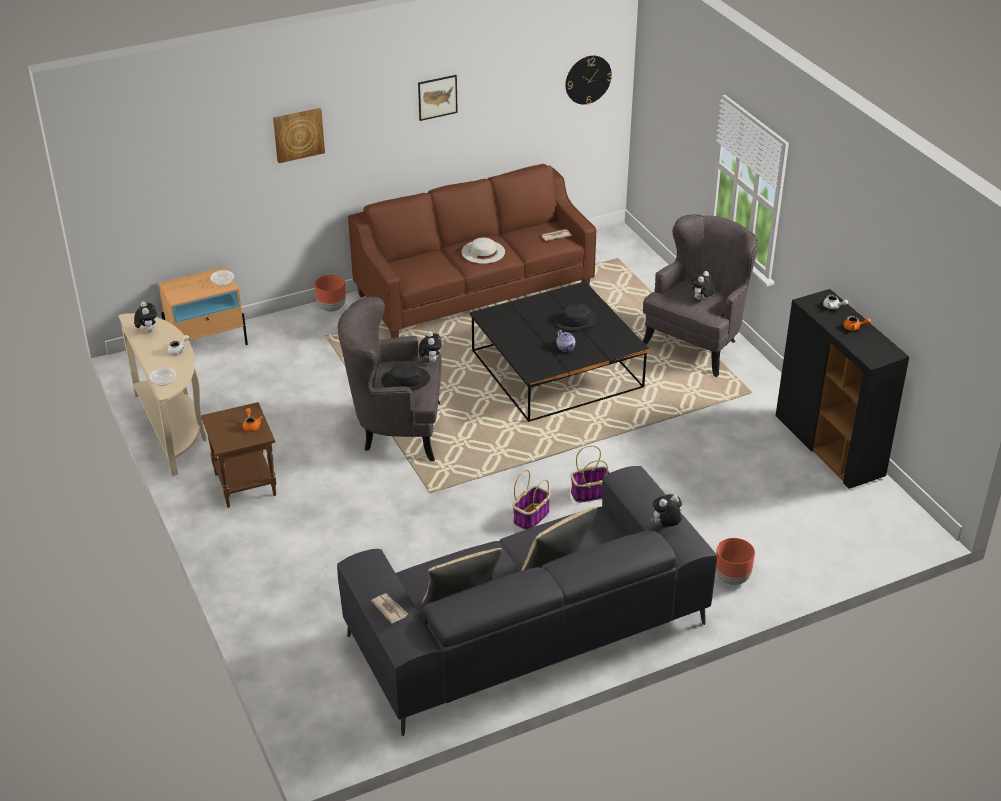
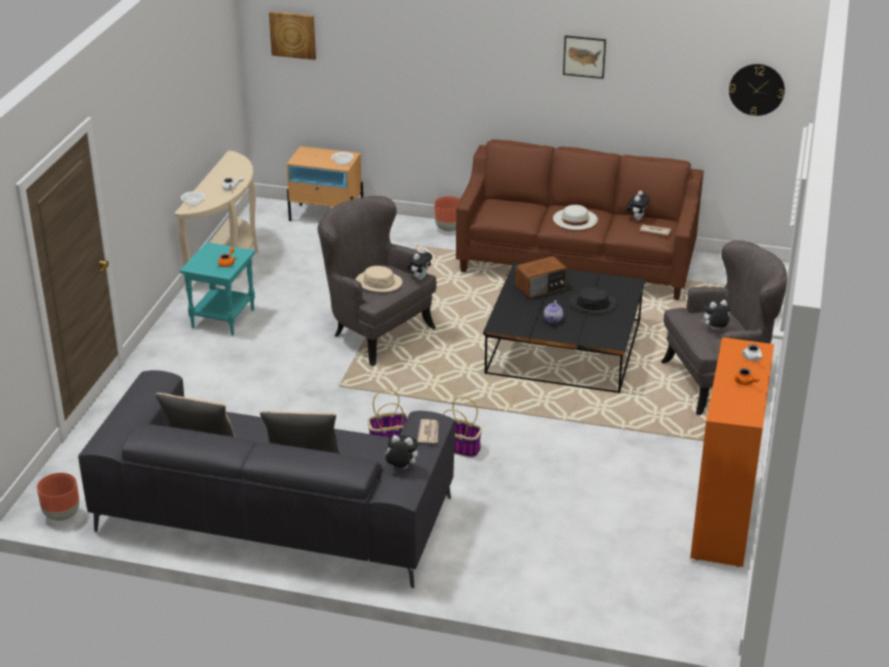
camera: 40 degrees right, 5 degrees down
(148, 330) = (231, 167): plush toy -> plush toy (636, 218)
(244, 484) = (222, 318): brown side table -> turquoise side table
(298, 134) = (441, 50): picture -> picture (293, 34)
(389, 609) = (125, 415): newspaper -> newspaper (429, 433)
(405, 380) = (379, 282): black hat -> beige hat
(520, 324) = (541, 288): none -> radio
(732, 578) = (484, 568): brown planter -> brown planter (61, 515)
(829, 447) = (724, 519): black cabinet -> orange cabinet

